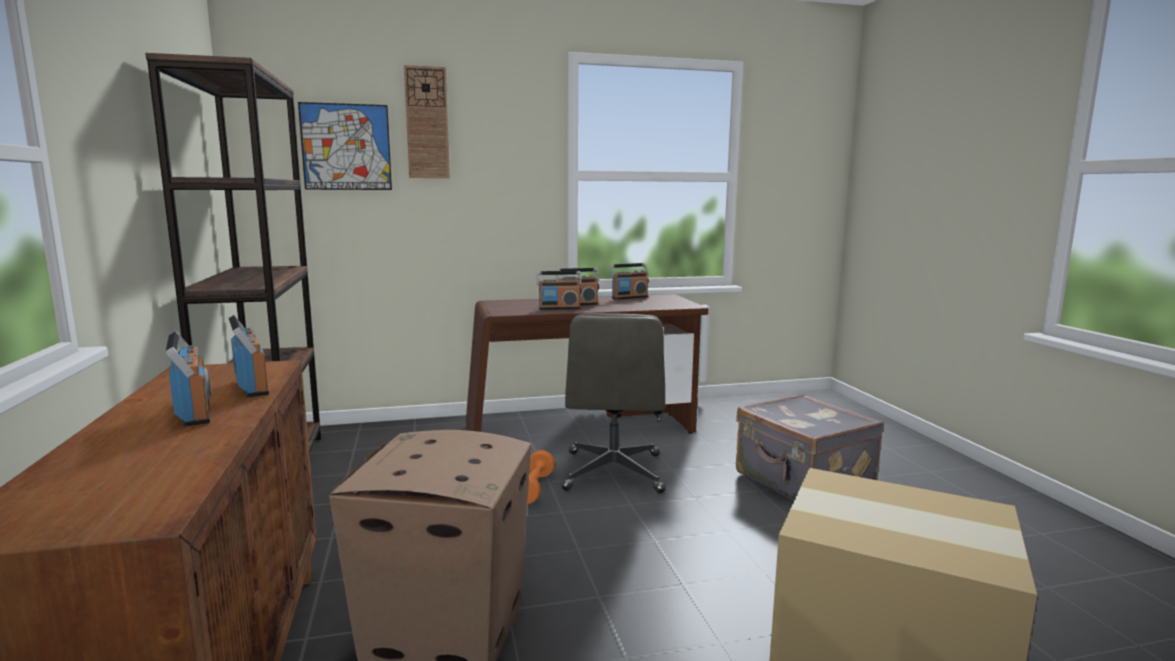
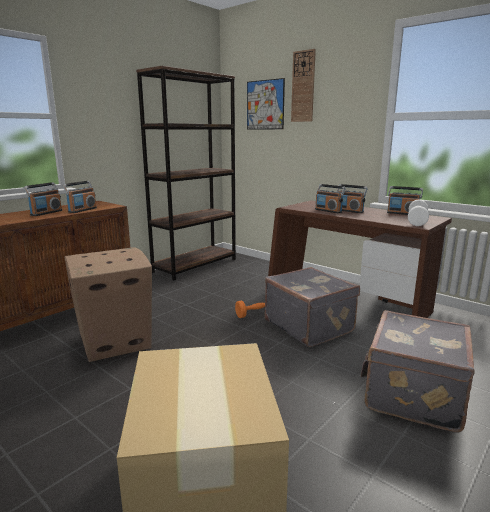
camera: 55 degrees right, 5 degrees up
(613, 473) = (309, 325): grey office chair -> grey suitcase
(670, 302) = (417, 221): none -> white dumbbell

